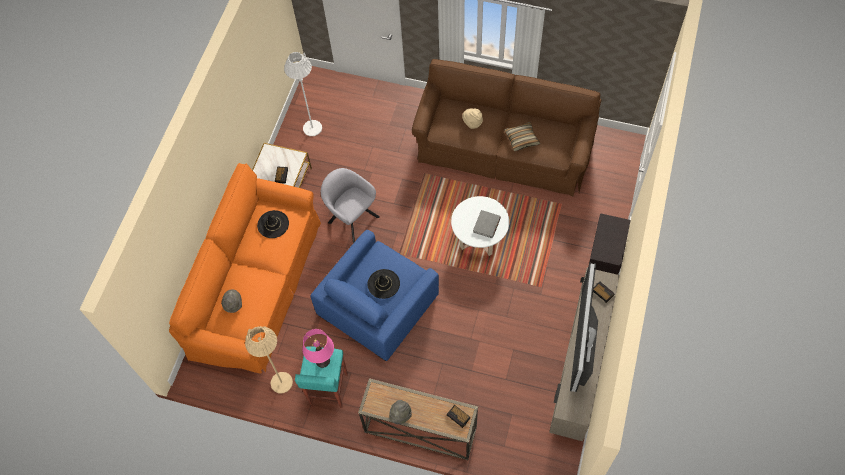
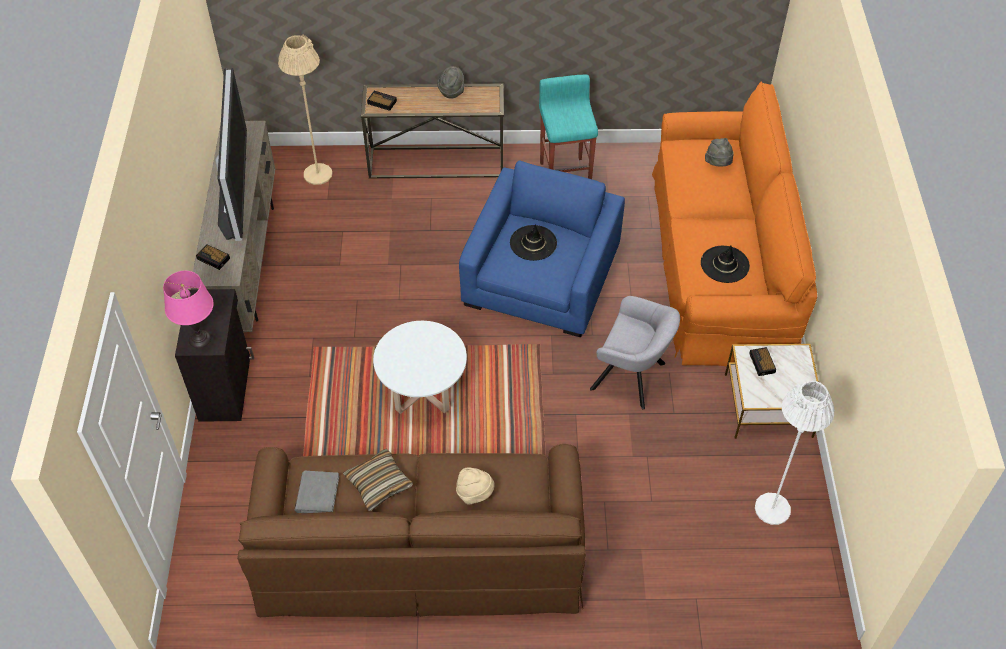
camera: 160 degrees right, 10 degrees down
(281, 382) = (626, 170): beige floor lamp -> beige floor lamp (318, 174)
(322, 360) = (569, 120): pink table lamp -> pink table lamp (199, 339)
(486, 225) = (407, 353): grey book -> grey book (317, 494)

